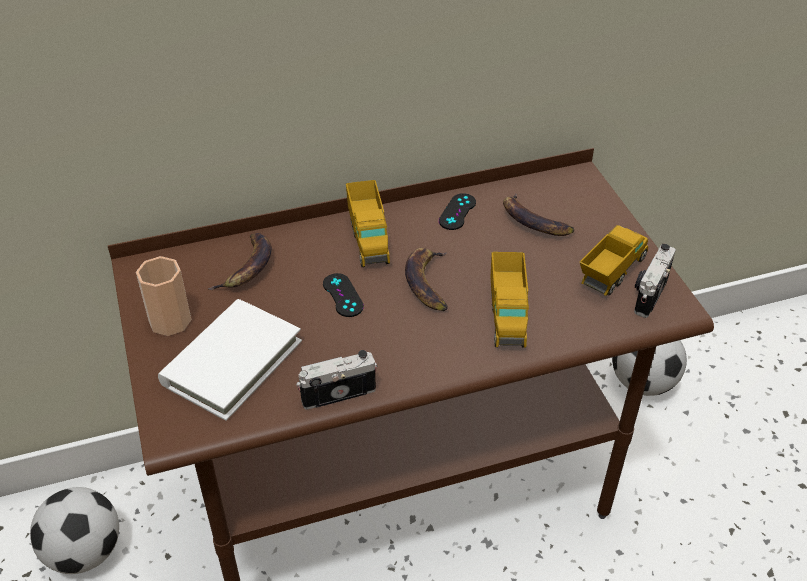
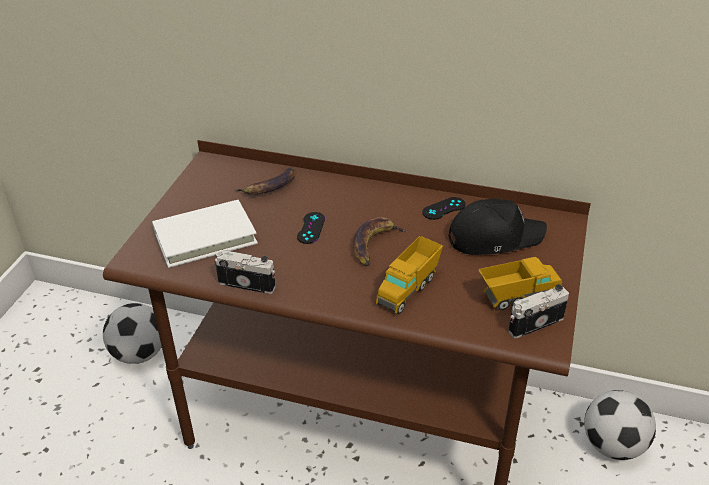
camera: 35 degrees right, 5 degrees down
(170, 321) = (195, 198): cup -> none
(368, 239) = (363, 201): toy truck -> none
(533, 222) = (494, 237): banana -> black cap

